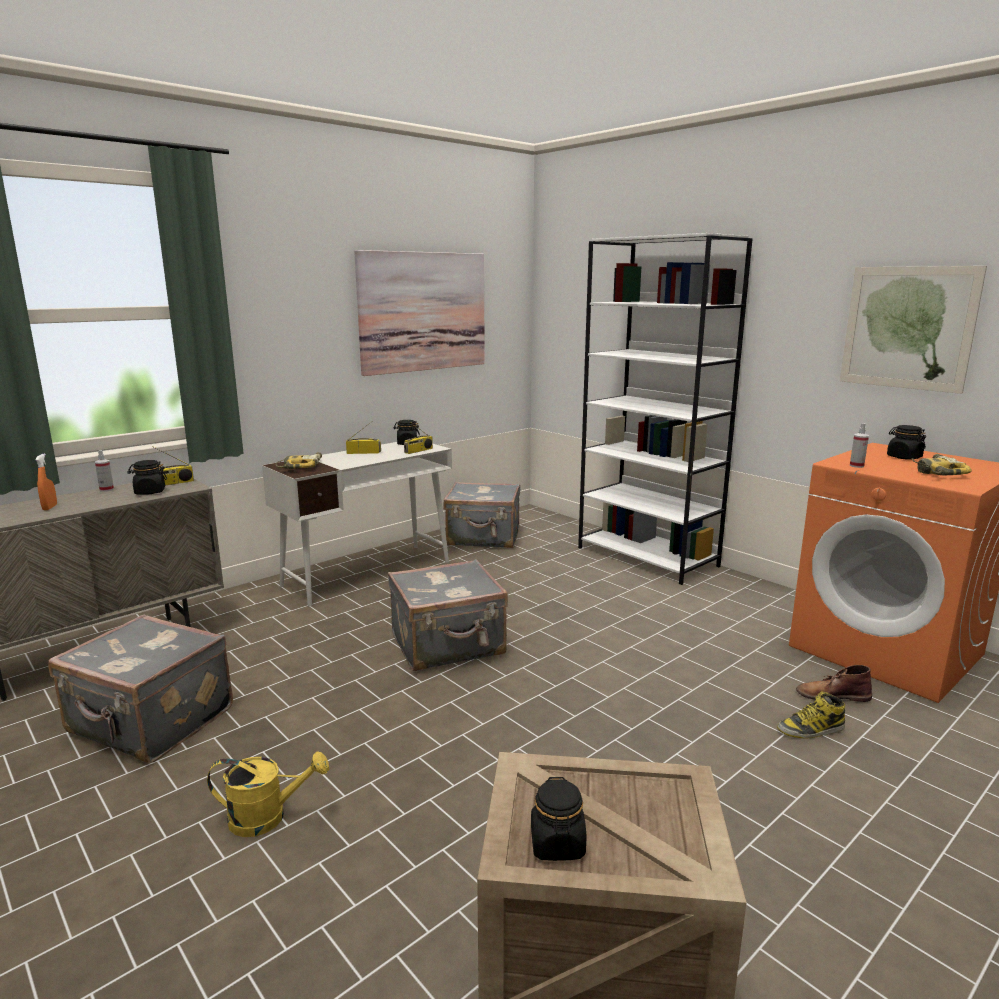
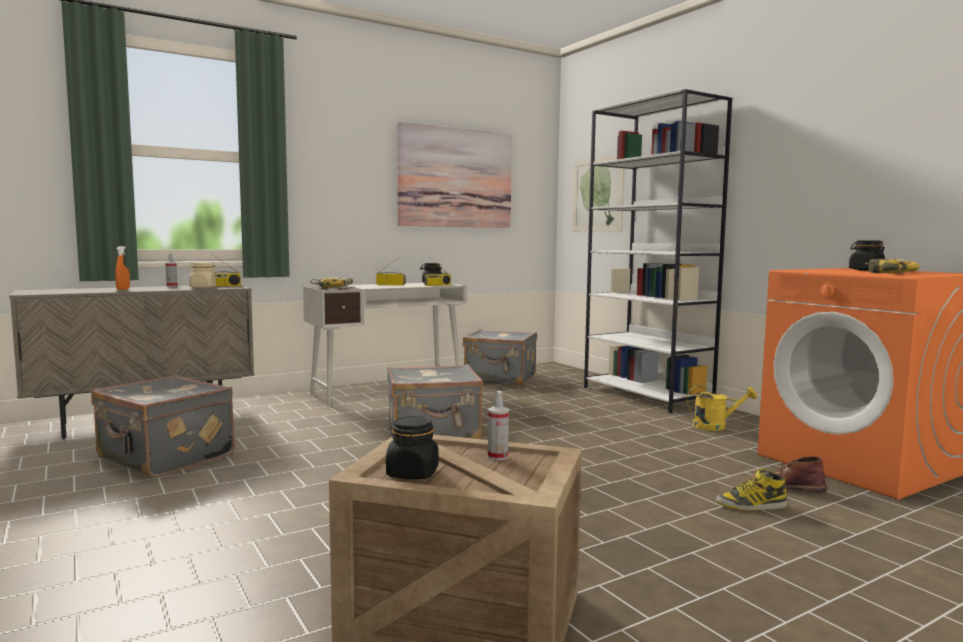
camera: 10 degrees right, 10 degrees down
(150, 492) = (202, 287): black jar -> beige jar
(268, 817) = (226, 513): yellow watering can -> yellow watering can (715, 426)
(856, 466) = (811, 270): spray bottle -> spray bottle (497, 457)
(907, 328) = (869, 157): picture -> picture (598, 195)

